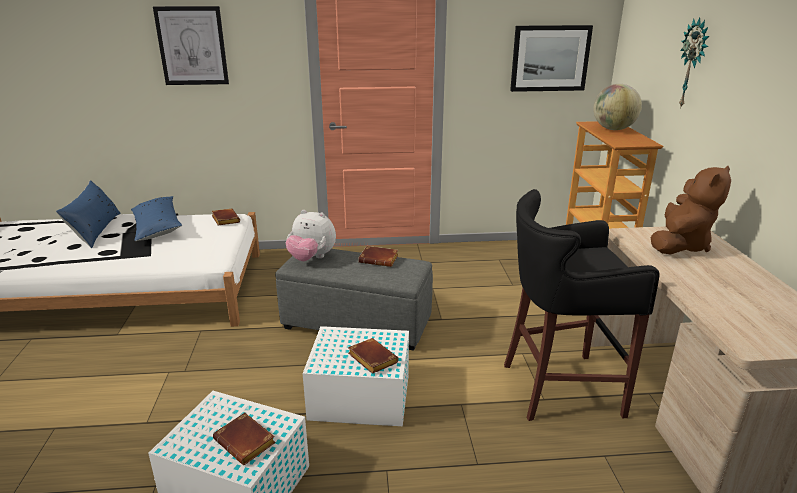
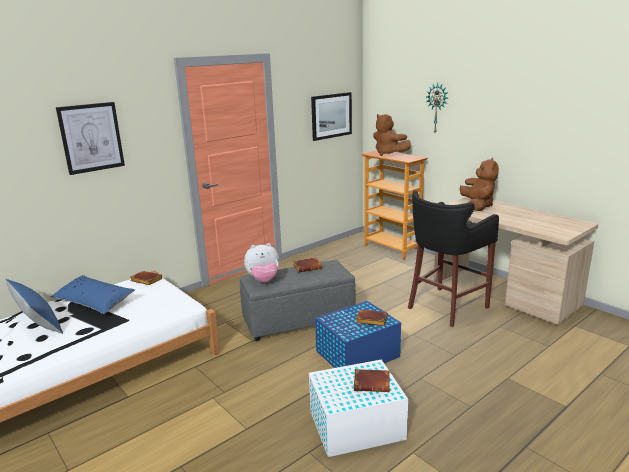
camera: 35 degrees left, 5 degrees down
(358, 396) = (356, 354): white storage box -> blue storage box
(613, 129) = (388, 154): globe -> brown plush toy

